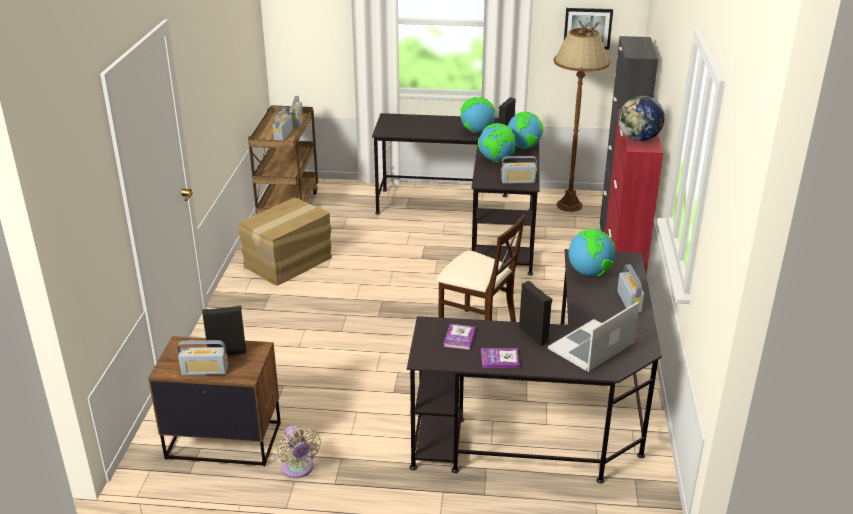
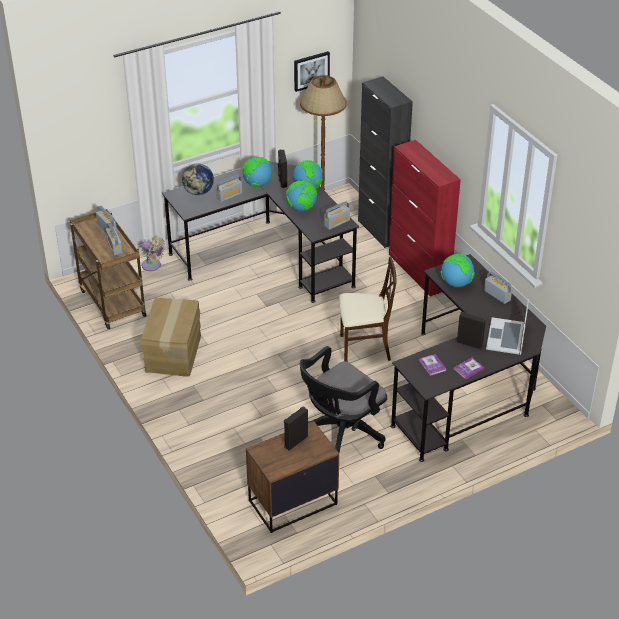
camera: 35 degrees left, 10 degrees up
(205, 371) = (298, 460): radio -> radio (229, 196)
(298, 469) = (358, 496): beige fan -> beige fan (153, 266)
(356, 397) = (340, 433): none -> black office chair
(639, 139) = (435, 172): globe -> globe (199, 192)

